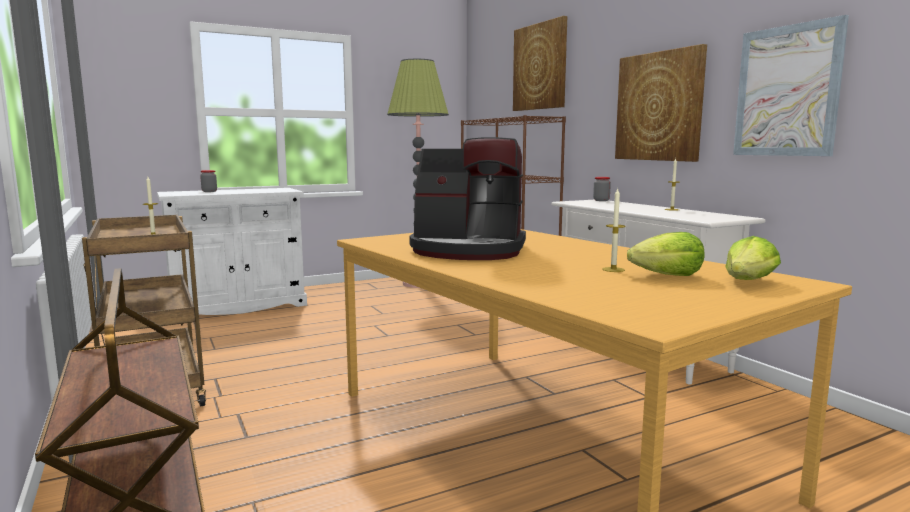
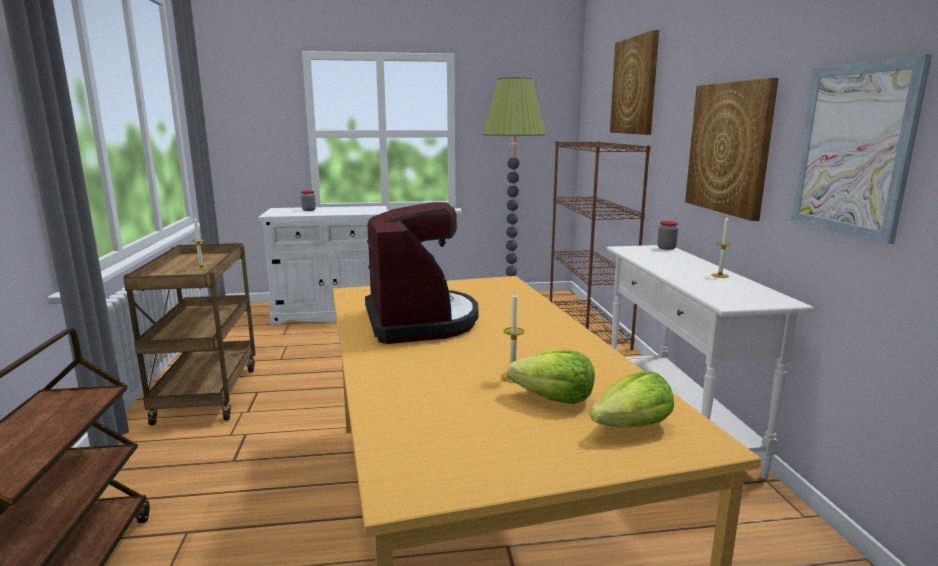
camera: 20 degrees right, 5 degrees up
(468, 250) = (420, 321): coffee machine -> coffee machine turned 135 degrees counterclockwise

